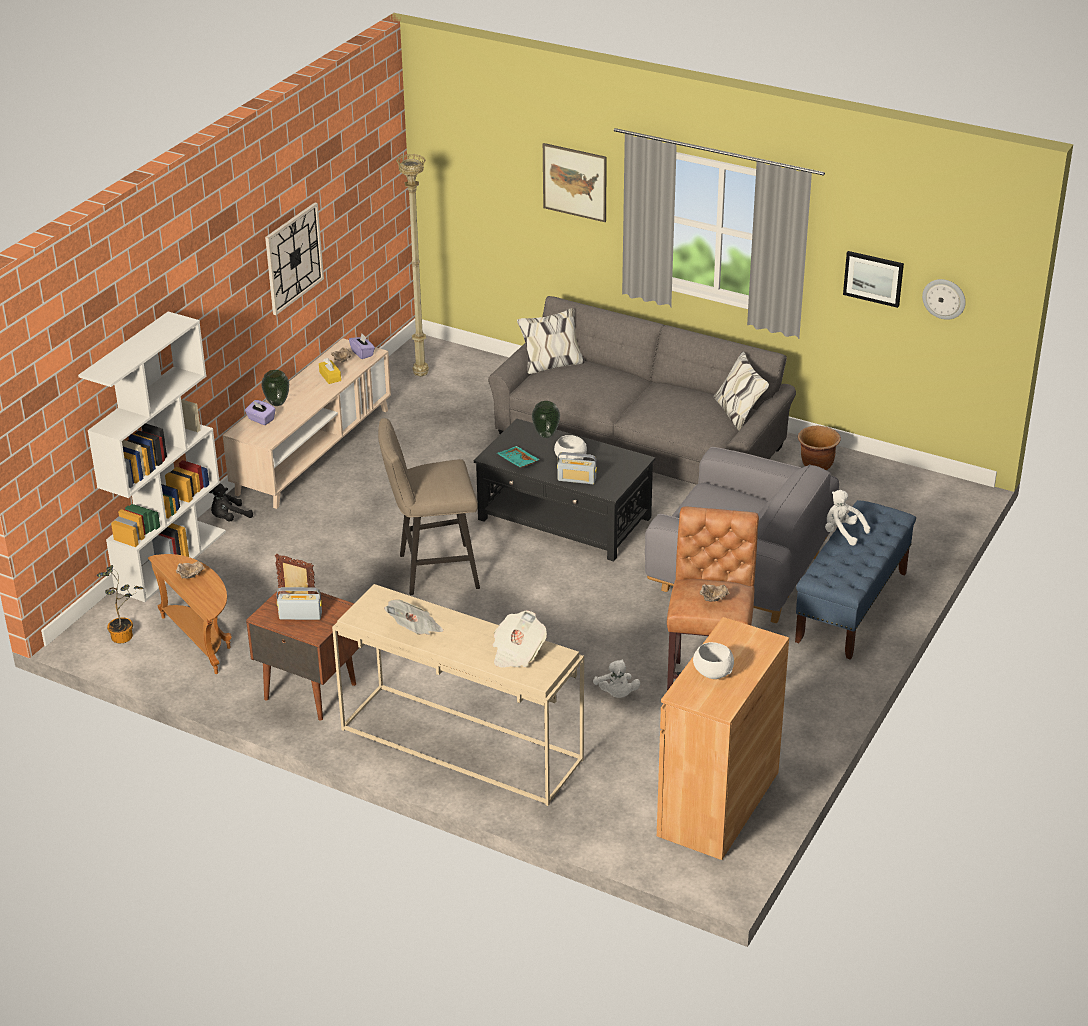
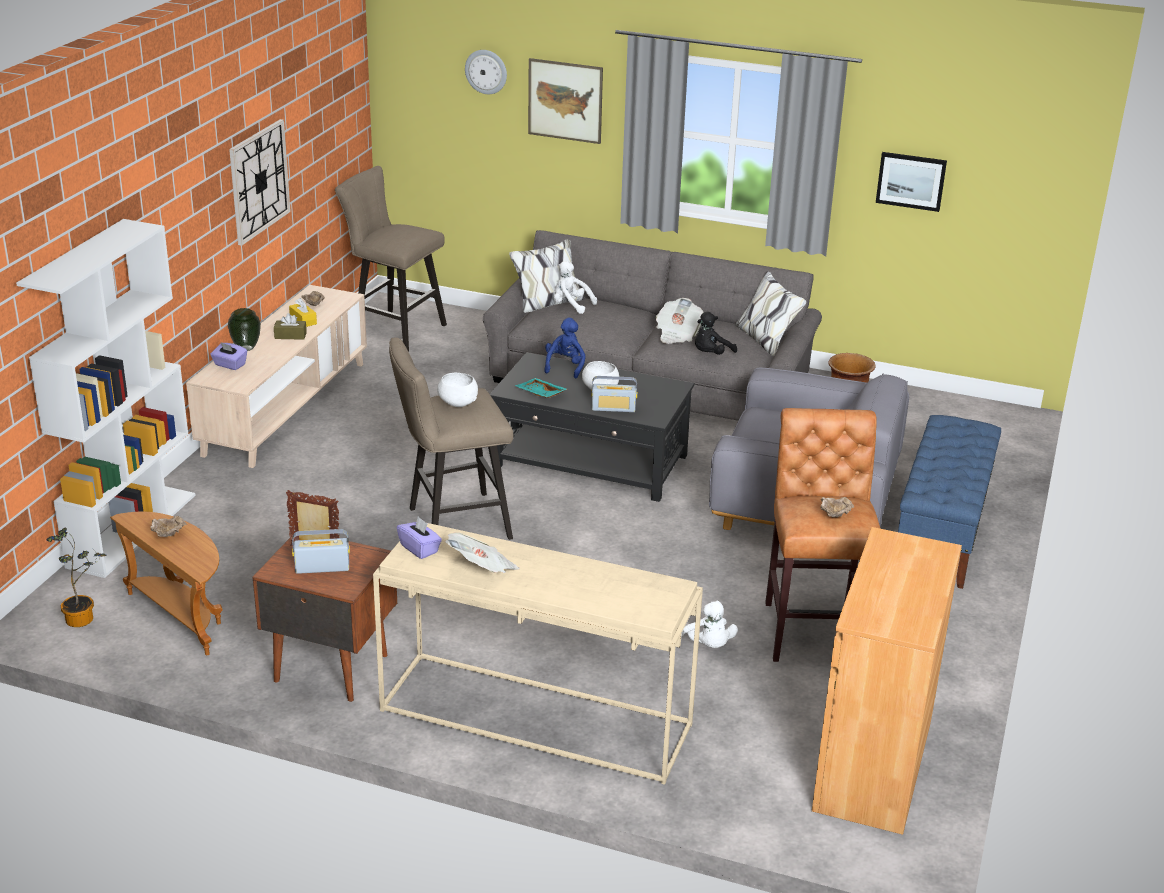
camera: 10 degrees left, 5 degrees down
(229, 518) = (197, 480): black plush toy -> black plush toy (711, 354)
(316, 392) = (290, 335): none -> brown tissue box
(362, 353) = (335, 297): purple tissue box -> purple tissue box (419, 549)
(422, 375) = (393, 330): beige floor lamp -> beige stool
(517, 653) = (620, 588): newspaper -> newspaper (677, 334)
(546, 435) = (565, 366): vase -> blue plush toy
(712, 673) = (887, 591): white bowl -> white bowl (457, 403)
(842, 533) = (930, 447): white plush toy -> white plush toy (570, 305)
(944, 298) = (992, 197): wall clock -> wall clock (486, 71)

